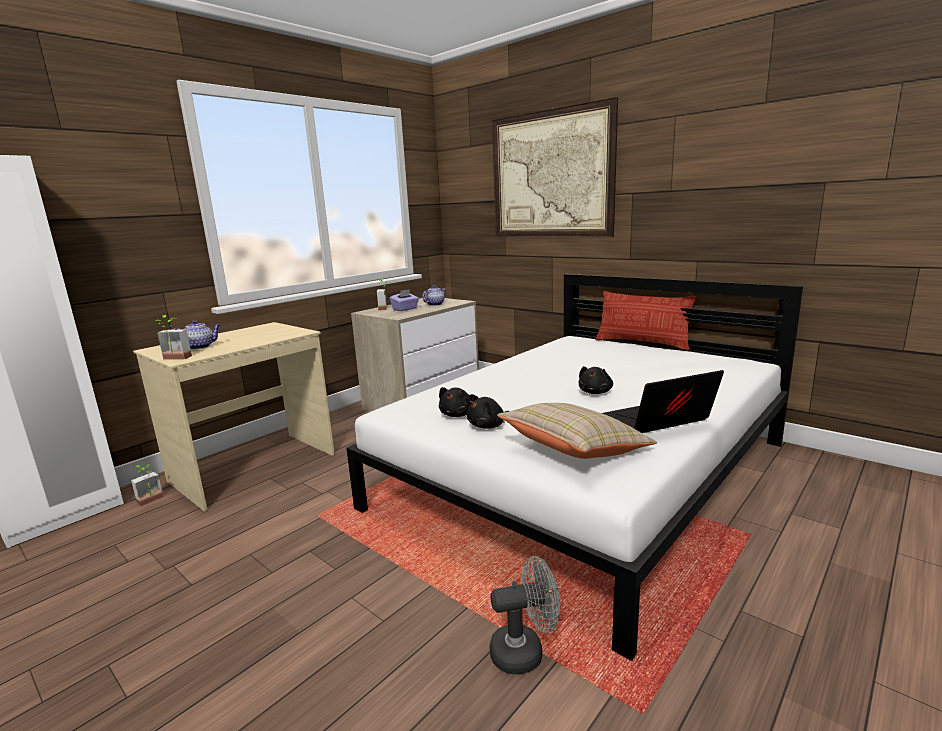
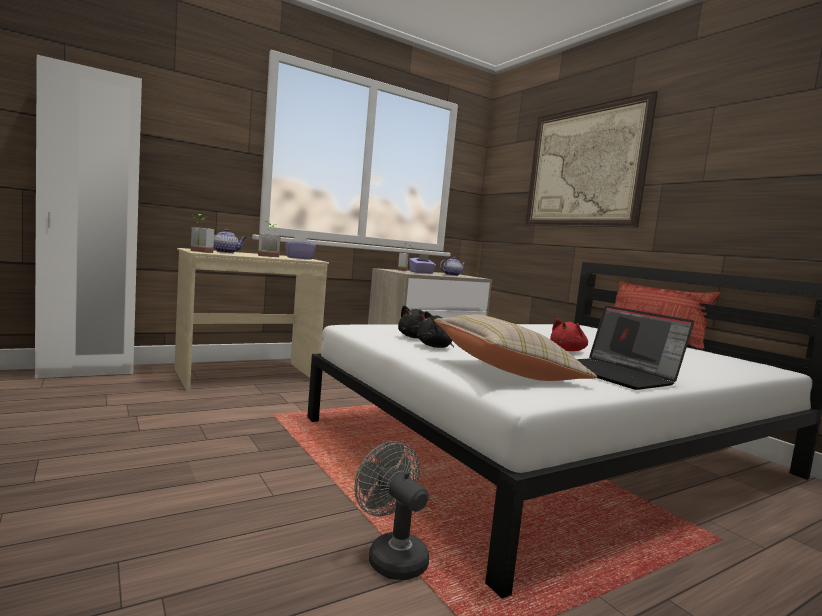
camera: 15 degrees right, 10 degrees down
(152, 501) = (154, 377): potted plant -> potted plant (270, 256)
(284, 332) = (299, 258): none -> purple tissue box
(525, 651) = (391, 556): grey fan -> grey fan turned 135 degrees counterclockwise
(595, 392) = (568, 350): black plush toy -> red plush toy
(657, 422) = (617, 375): laptop -> laptop turned 120 degrees counterclockwise

